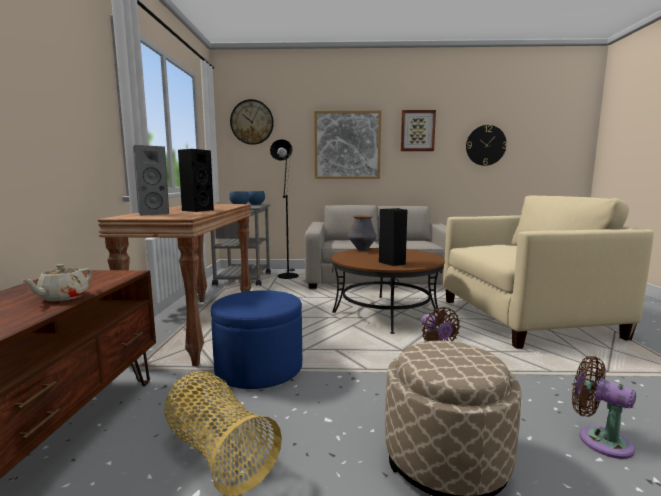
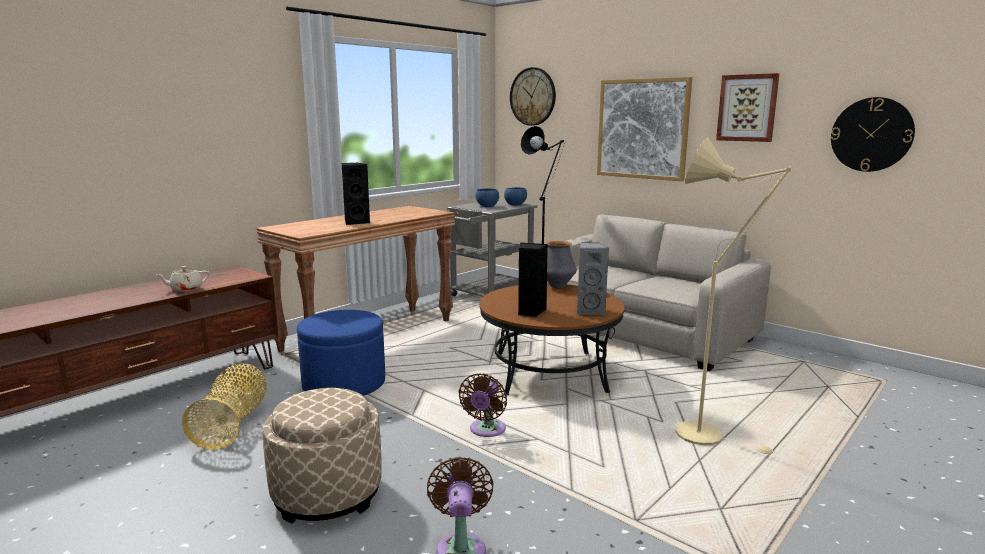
camera: 40 degrees right, 5 degrees up
(152, 214) = (307, 224): grey speaker -> grey speaker (589, 311)
(525, 318) = (709, 436): beige armchair -> beige floor lamp

